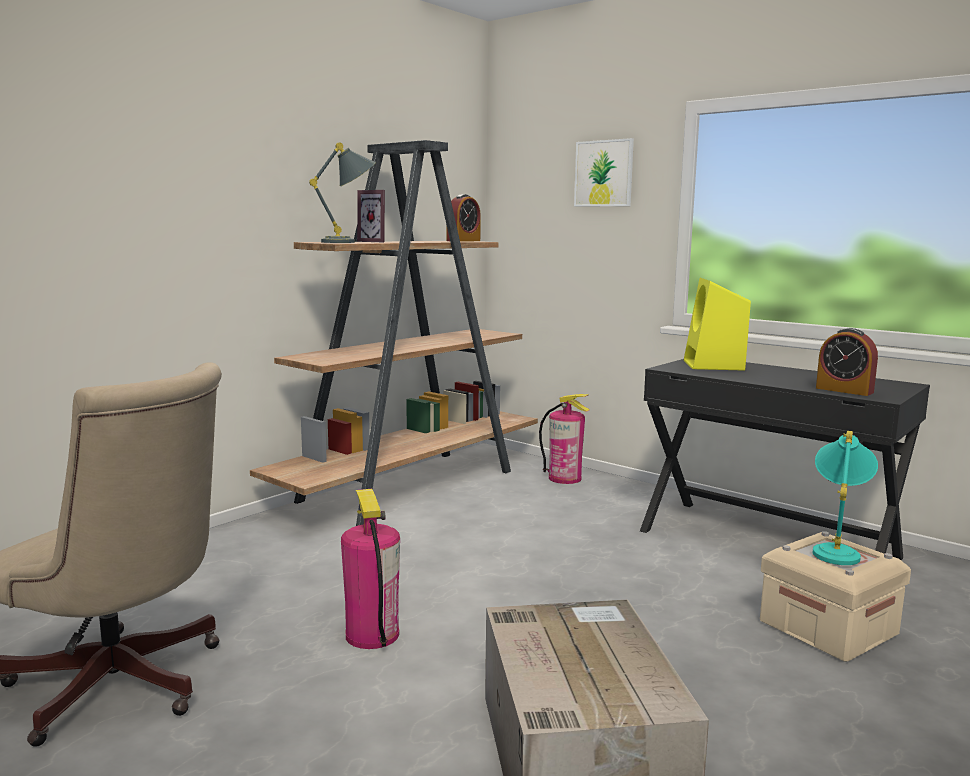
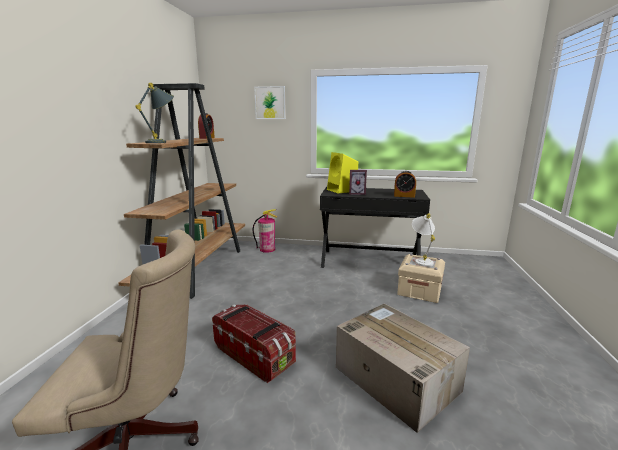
camera: 30 degrees left, 5 degrees up
(372, 635) = (255, 355): fire extinguisher -> storage box
(376, 242) = (170, 141): picture frame -> picture frame (357, 193)
(837, 550) = (421, 260): turquoise table lamp -> white table lamp

